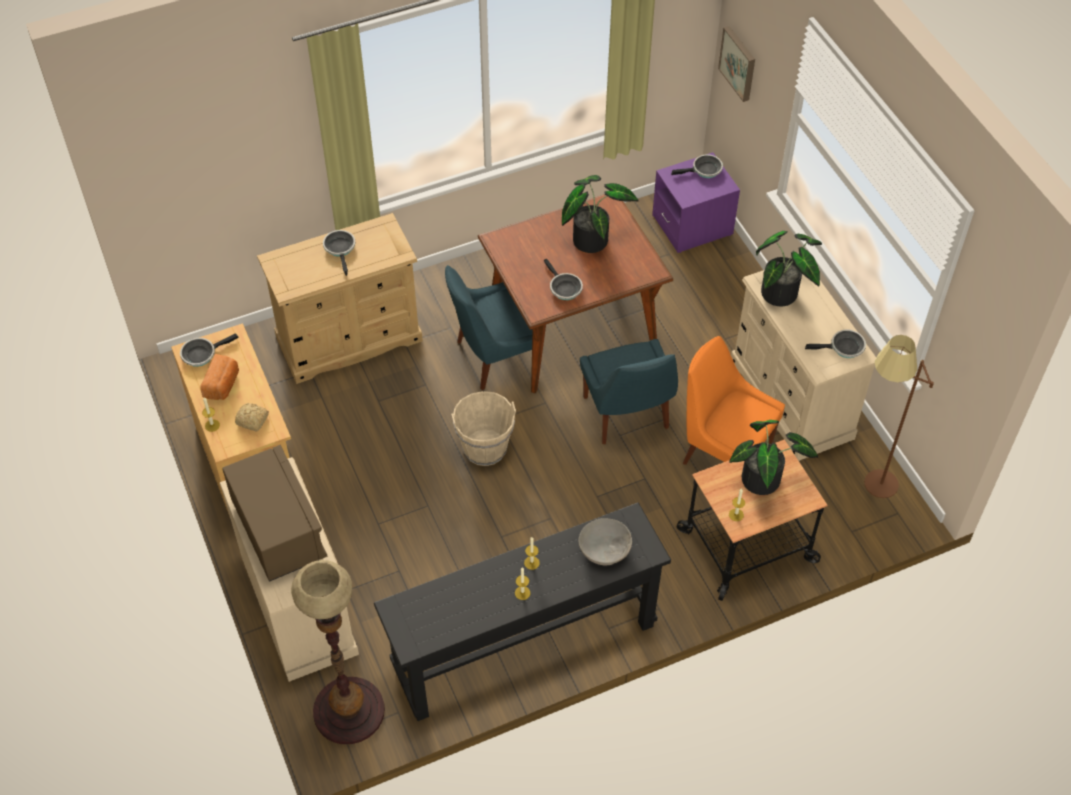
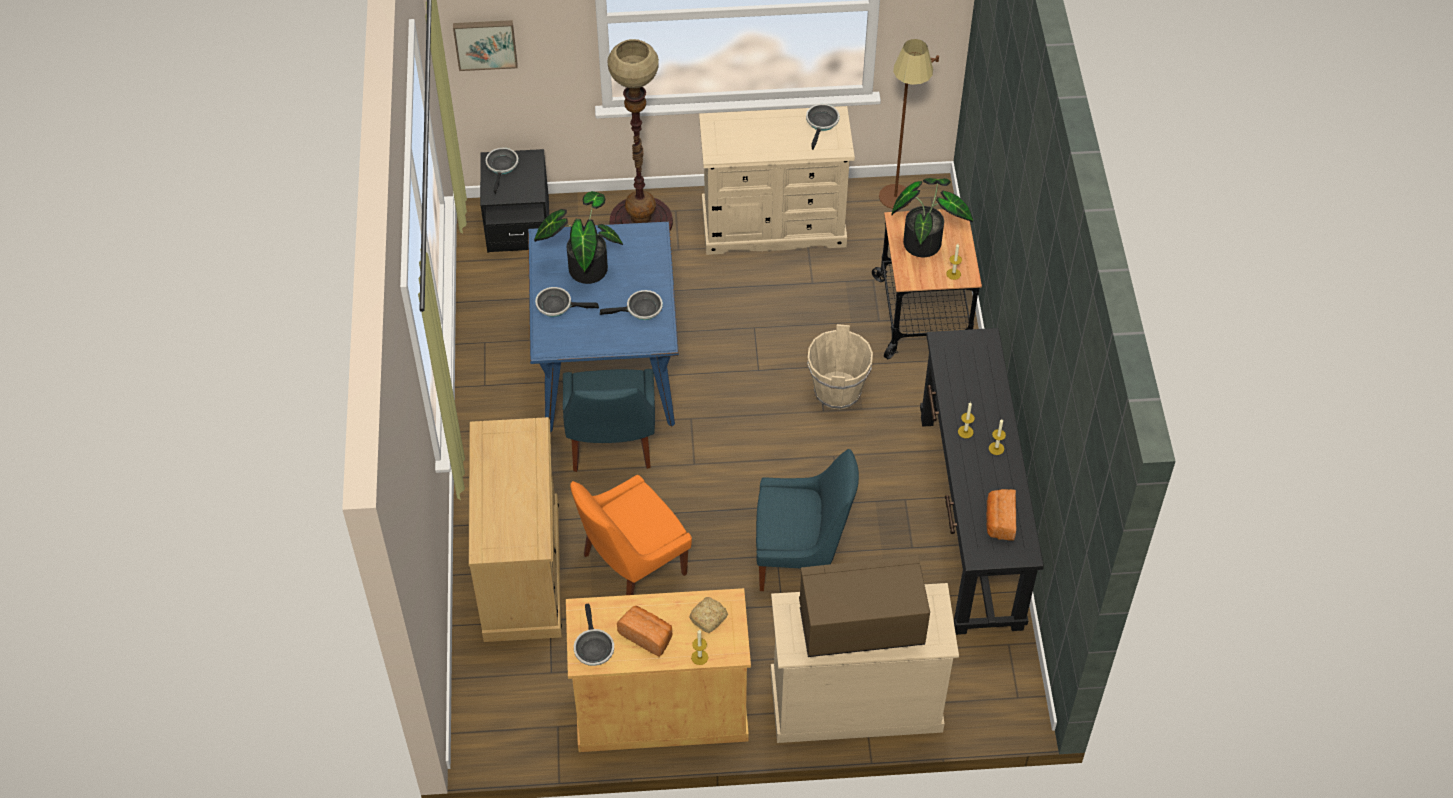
camera: 70 degrees left, 0 degrees up
(340, 249) = (500, 482): frying pan -> frying pan (557, 305)
(348, 710) = (993, 686): floor lamp -> floor lamp (640, 222)
(438, 616) = (999, 521): none -> bread
(485, 448) = (725, 486): beige bucket -> beige bucket (837, 391)
(571, 330) = (607, 368): brown dining table -> blue dining table
(605, 548) = (969, 372): grey bowl -> none
(627, 415) = (736, 356): blue chair -> blue chair (801, 559)
(692, 225) = (518, 225): purple nightstand -> black nightstand
(723, 452) = (813, 296): orange chair -> orange chair (631, 566)
(783, 292) = (737, 142): potted plant -> none

